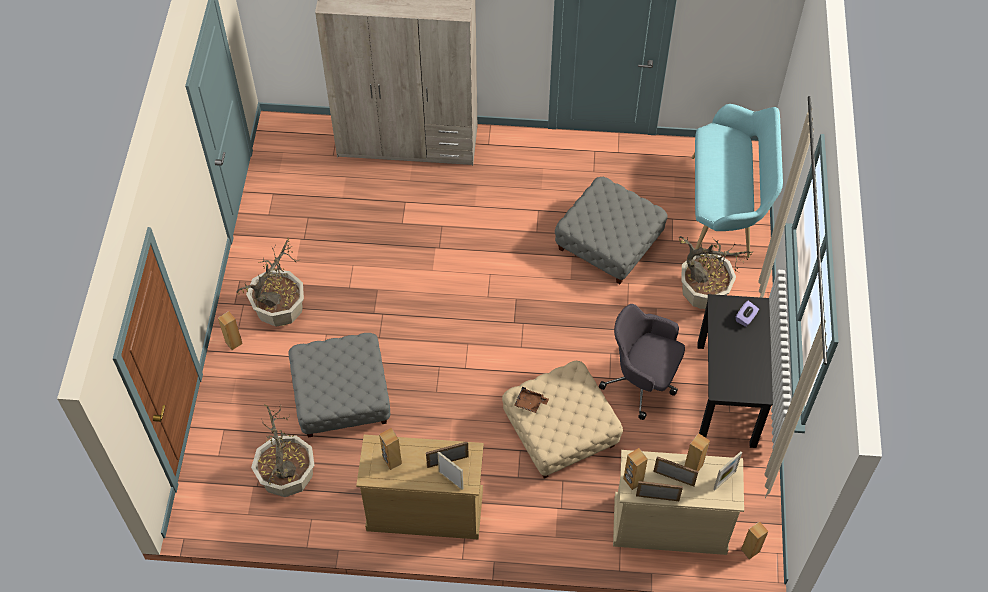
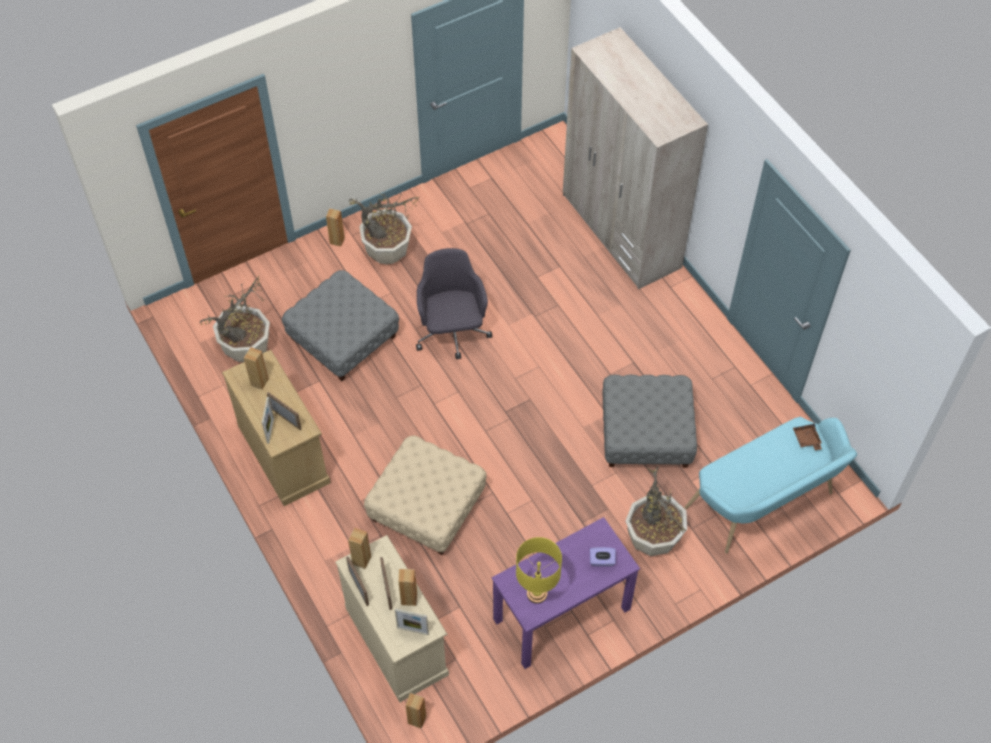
camera: 55 degrees right, 0 degrees up
(530, 403) = (412, 458): brown tray -> brown tray (806, 439)
(642, 381) = (522, 540): grey office chair -> grey office chair (452, 332)
(726, 394) = (561, 614): black desk -> purple desk
(744, 377) = (537, 593): none -> yellow table lamp

